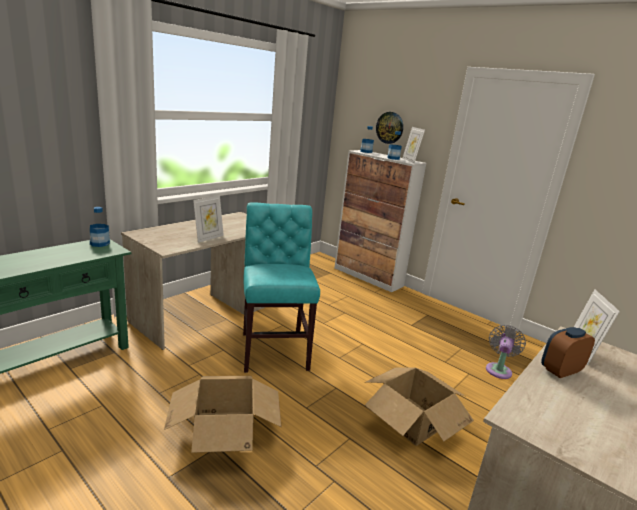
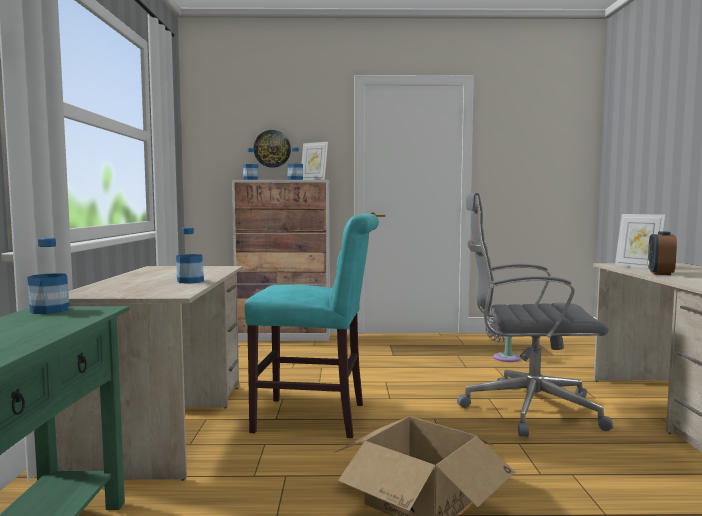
camera: 40 degrees left, 15 degrees down
(208, 238) = (190, 281): picture frame -> bottle
(274, 348) = (317, 418): turquoise chair -> turquoise chair turned 150 degrees clockwise
(412, 420) = (527, 409): cardboard box -> grey office chair

